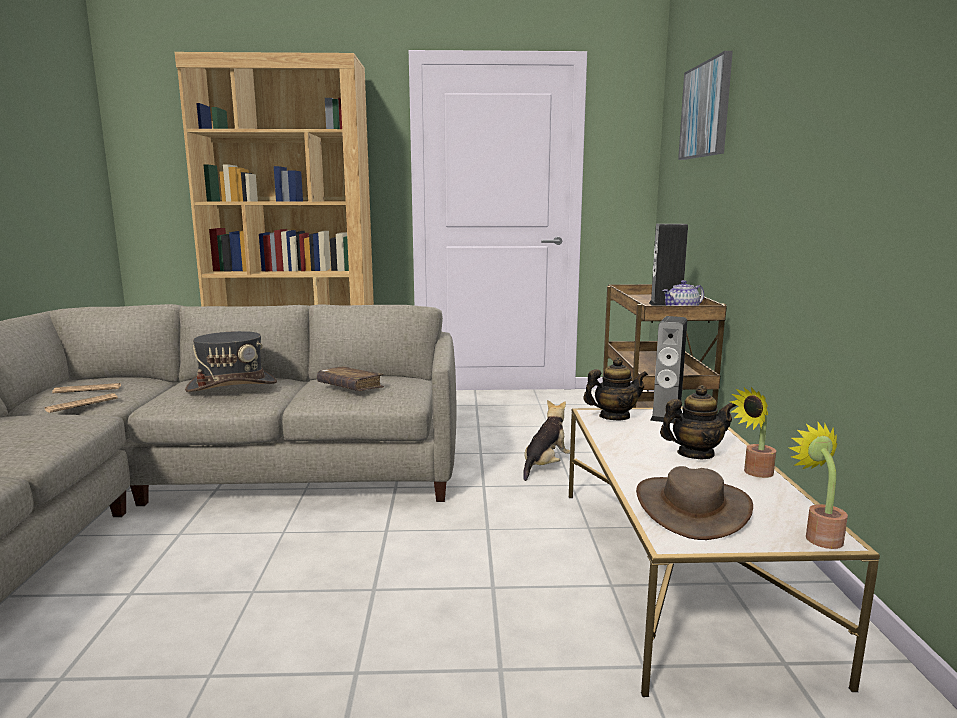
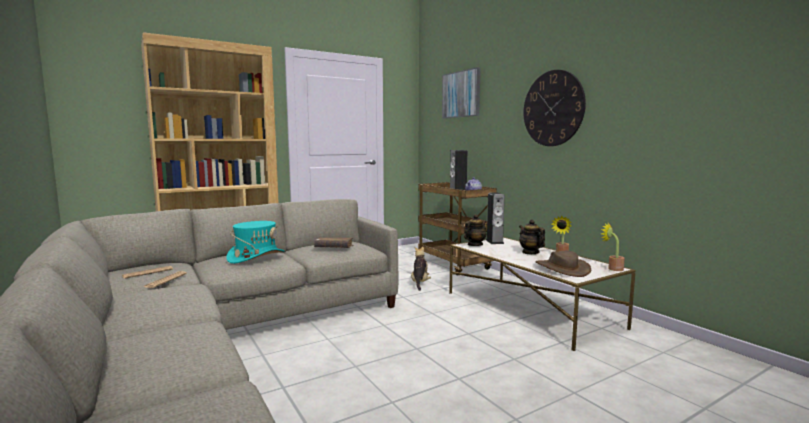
camera: 30 degrees left, 5 degrees down
(232, 386) = (256, 257): grey hat -> turquoise hat
(695, 454) = (530, 252): teapot -> teapot turned 75 degrees counterclockwise
(824, 134) = (553, 108): none -> wall clock

